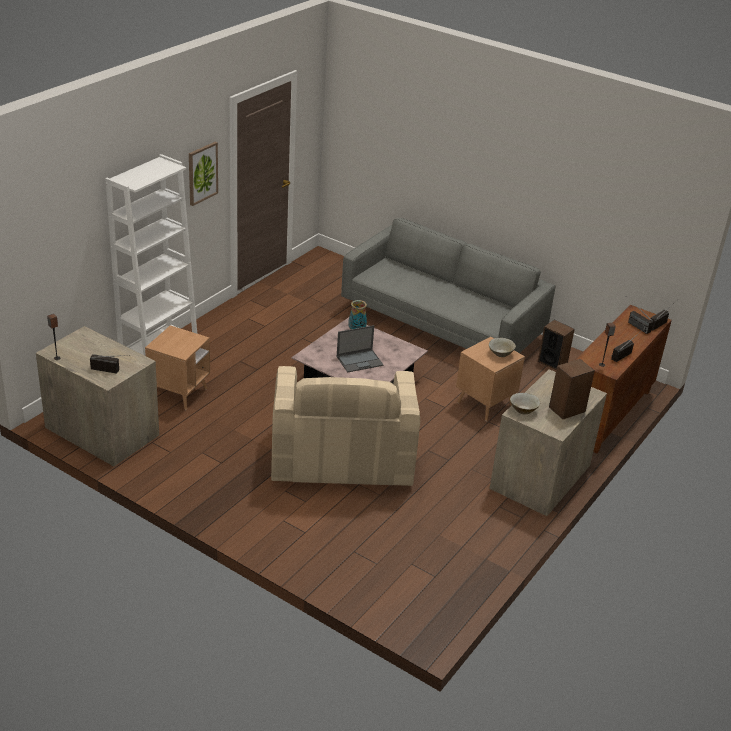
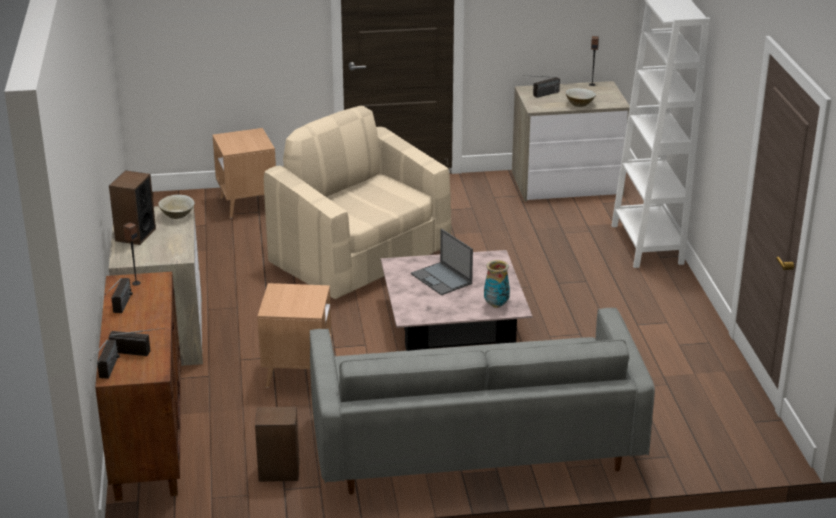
camera: 140 degrees right, 5 degrees down
(179, 393) = (574, 231): brown side table -> brown side table (247, 204)
(202, 173) = (734, 102): picture -> none
(360, 361) = (442, 279): laptop -> laptop turned 60 degrees counterclockwise
(500, 353) = (285, 304): beige bowl -> beige bowl (580, 104)

